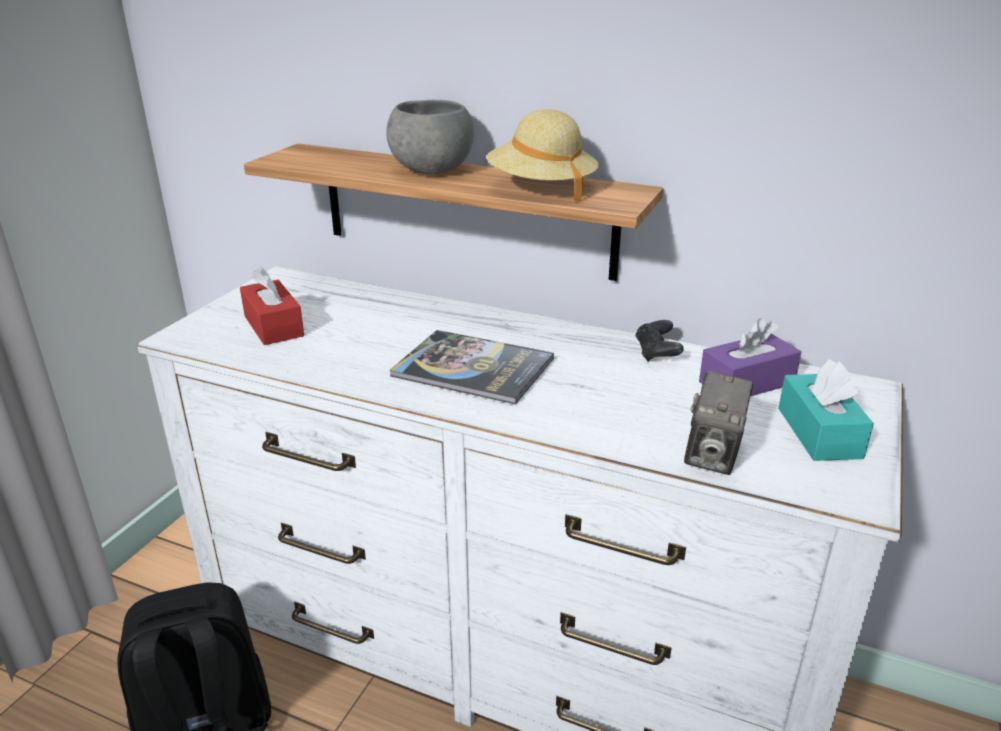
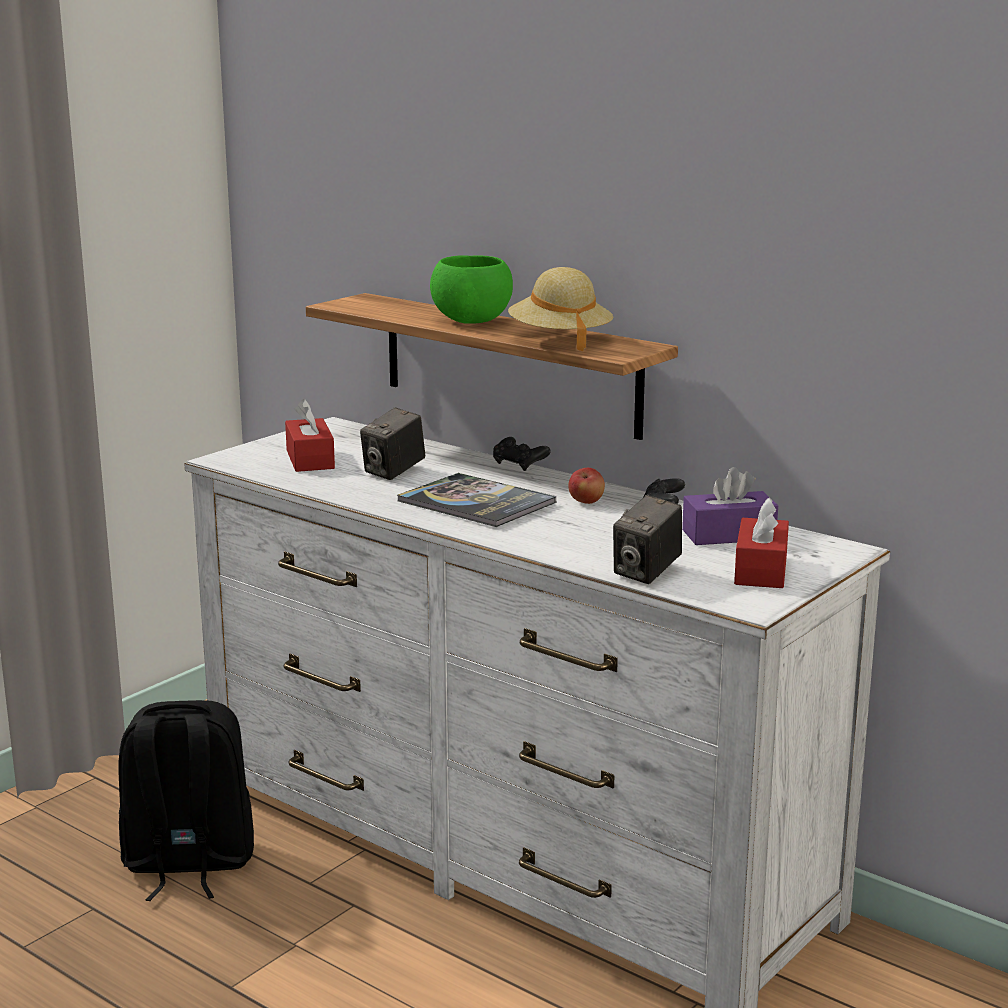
camera: 15 degrees right, 10 degrees down
(368, 334) = (393, 472): none -> camera
(433, 171) = (472, 321): grey bowl -> green bowl
(486, 309) = (519, 465): none -> black game controller
(580, 353) = (586, 502): none -> apple
(819, 433) = (761, 570): turquoise tissue box -> red tissue box

